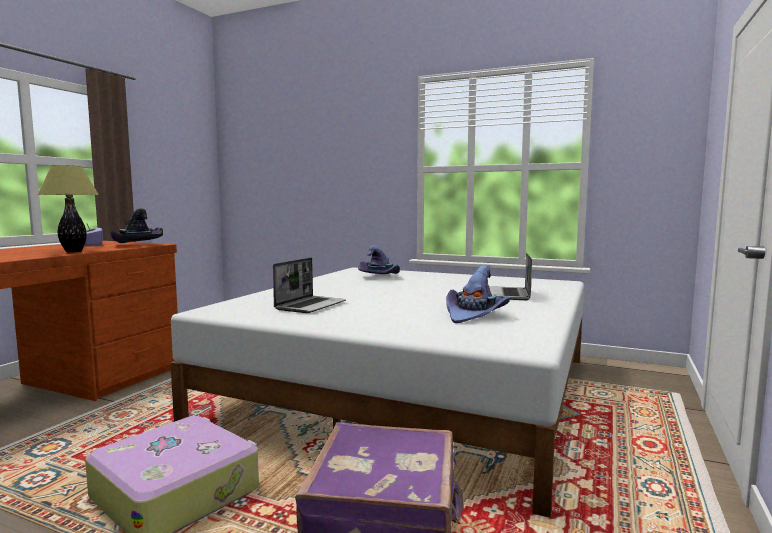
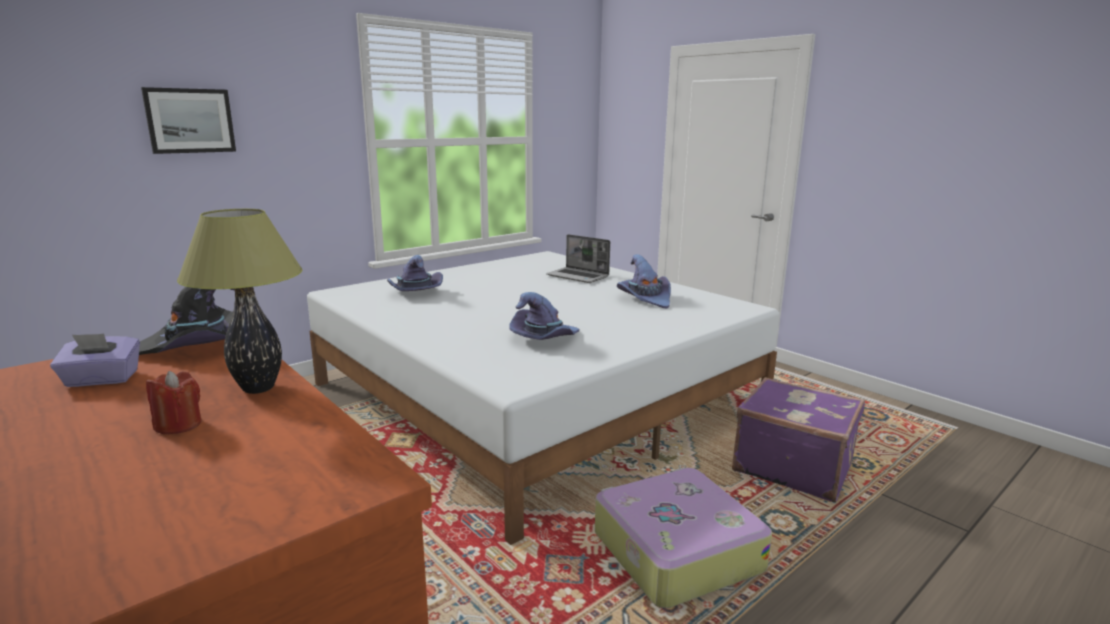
camera: 65 degrees left, 10 degrees up
(31, 252) = (179, 425): none -> red candle
(310, 305) = (544, 338): laptop -> purple hat
(317, 156) = (190, 120): none -> picture

